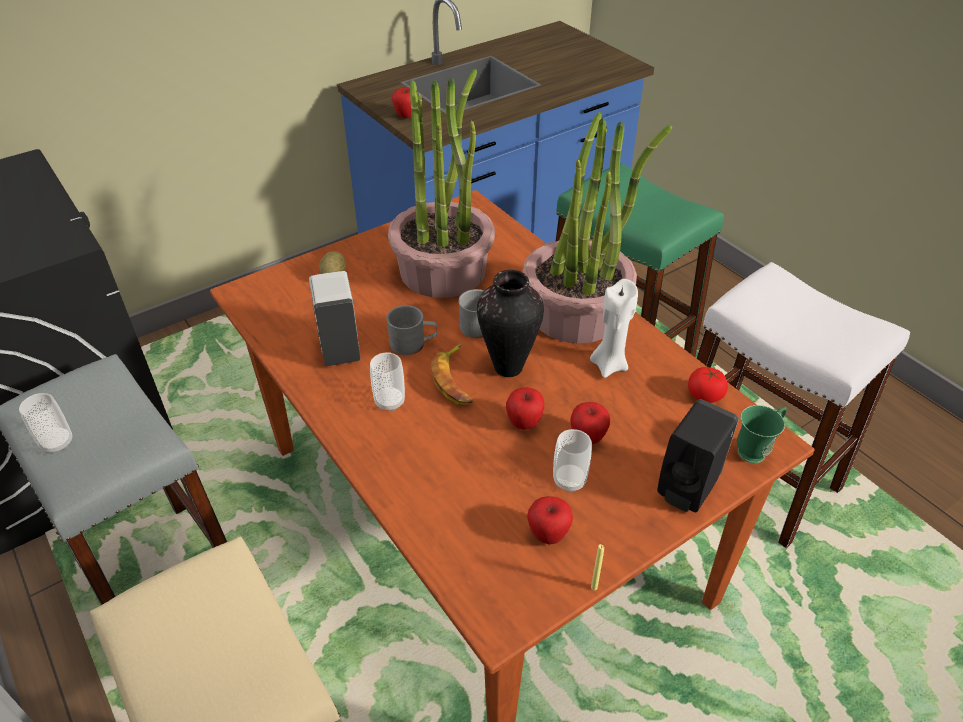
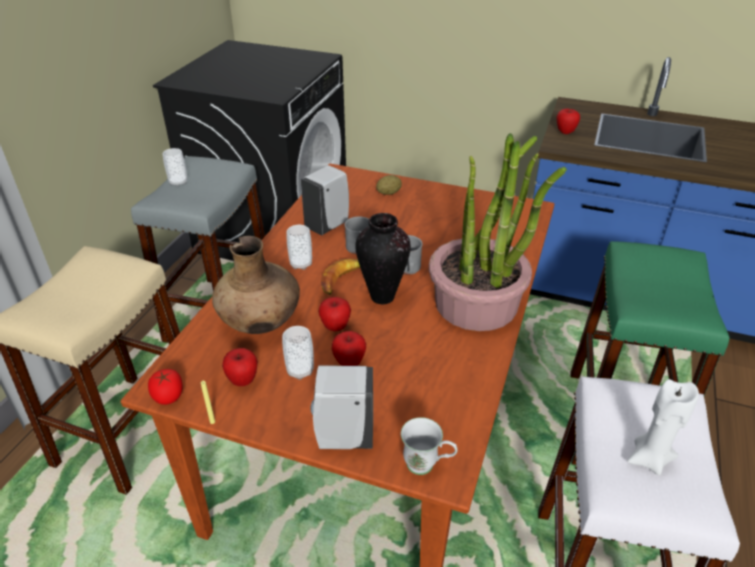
camera: 55 degrees right, 5 degrees down
(443, 270) = (447, 228): potted plant -> none
(461, 479) = (261, 321): none -> brown vase
(609, 365) = (438, 343): white candle -> white candle (649, 459)
(686, 490) = (343, 437): black soap dispenser -> white soap dispenser
(704, 395) = (459, 410): tomato -> tomato (168, 396)
(756, 449) = (427, 466): green mug -> white mug

